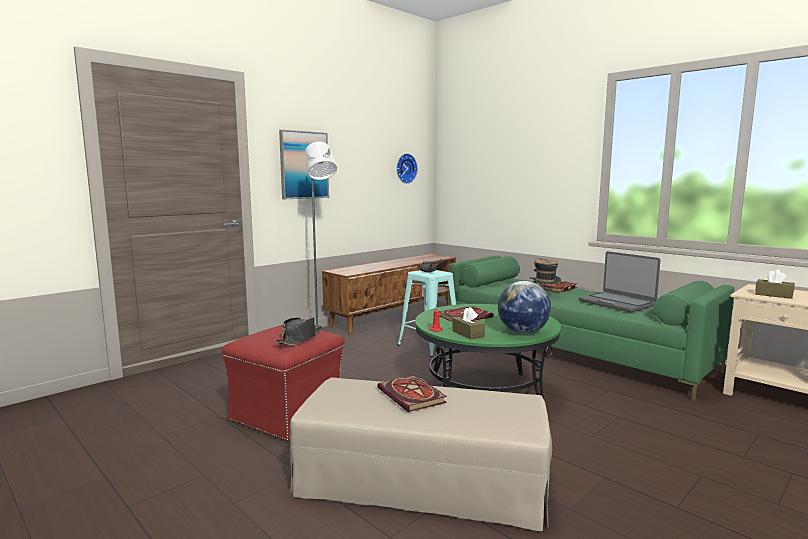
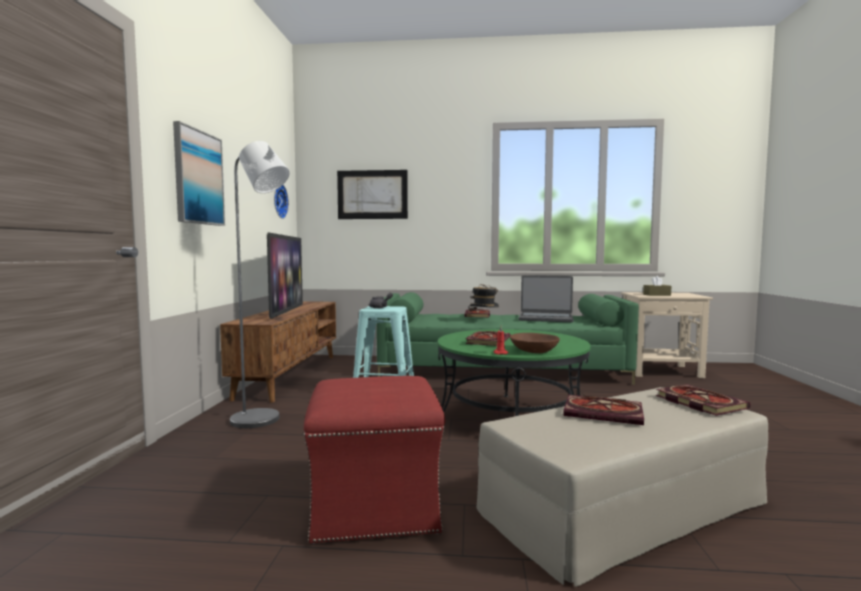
camera: 40 degrees left, 5 degrees down
(299, 338) = (403, 386): black hat -> none
(390, 264) = (286, 311): none -> television
(468, 334) = (533, 351): brown tissue box -> brown bowl
(490, 158) = (372, 194): none -> picture
(515, 414) = (697, 402): none -> book
(522, 332) = (563, 343): globe -> none

